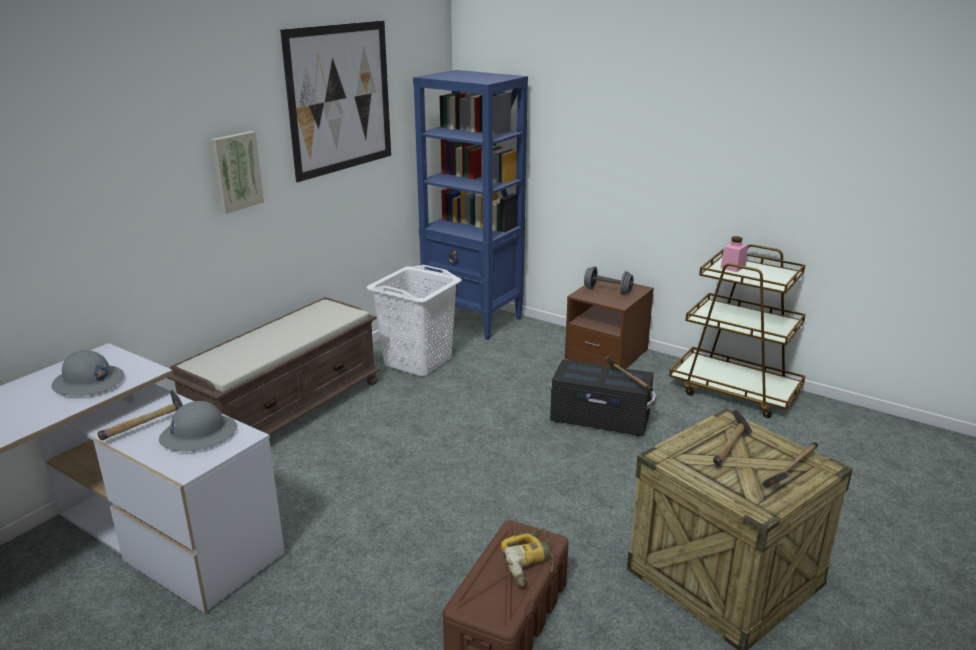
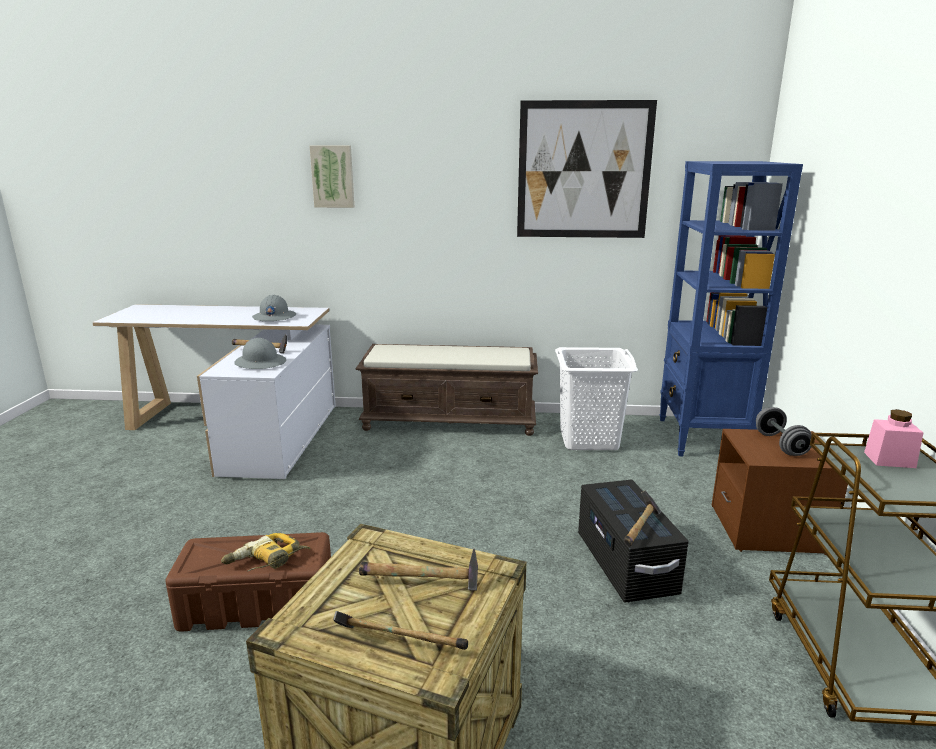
camera: 60 degrees right, 5 degrees down
(235, 171) = (455, 213): picture -> picture (333, 176)

